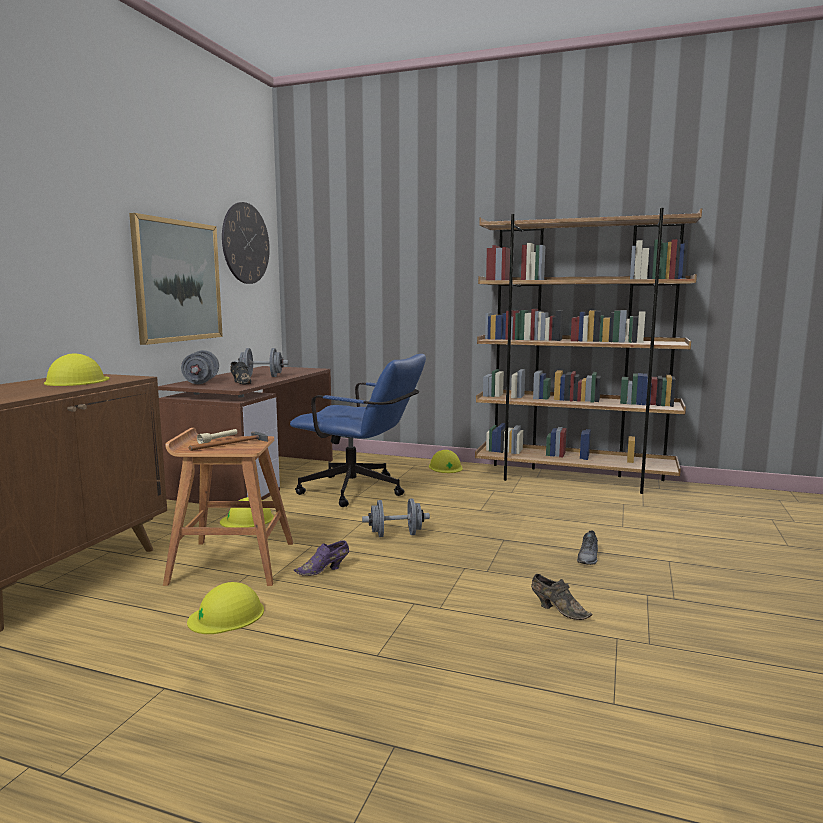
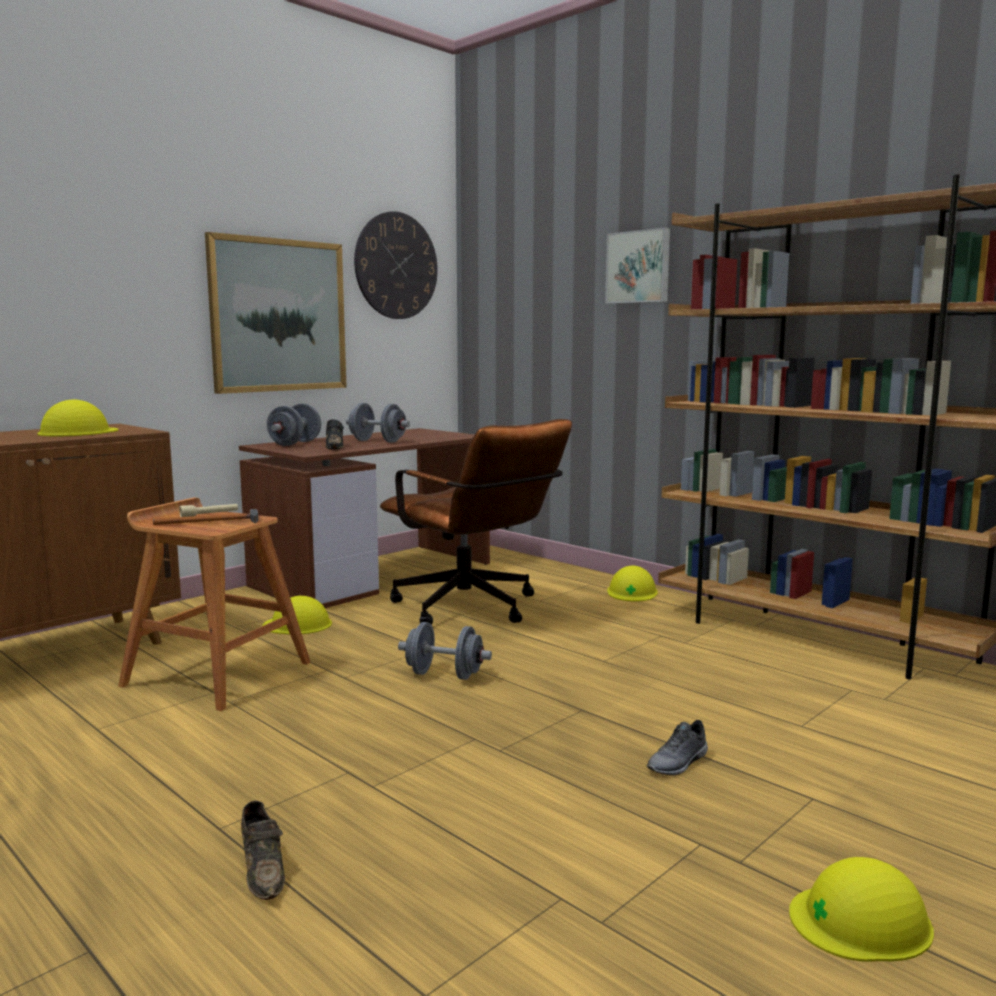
camera: 25 degrees right, 0 degrees up
(227, 615) = (132, 736): yellow hard hat -> yellow hard hat (861, 920)
(324, 570) = (300, 704): purple shoe -> none
(361, 491) = (474, 610): blue office chair -> brown office chair
(435, 251) = (639, 267): none -> picture
(558, 610) = (527, 831): brown shoe -> brown shoe (263, 871)

